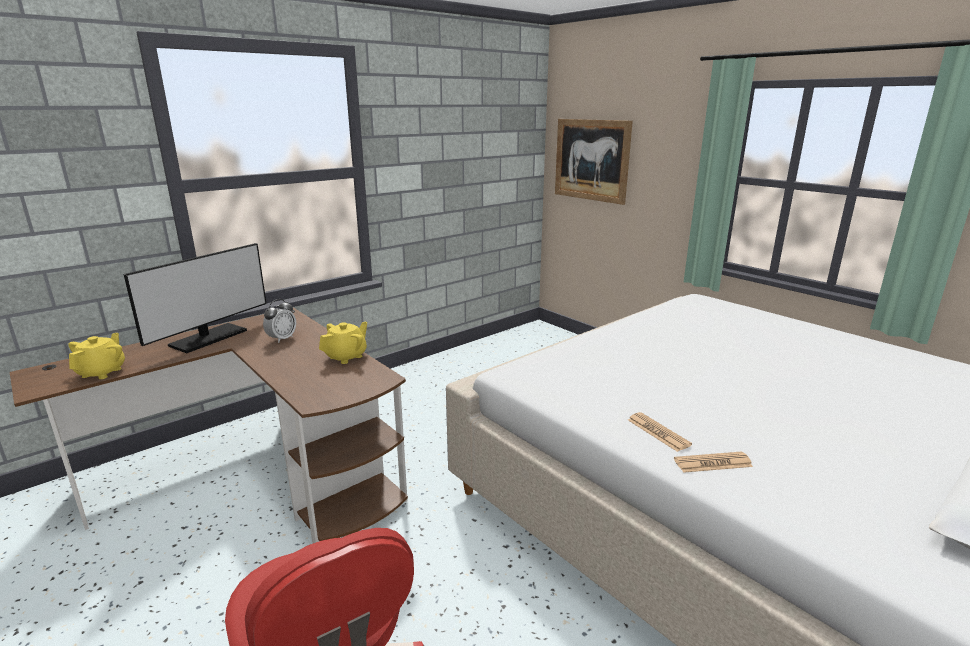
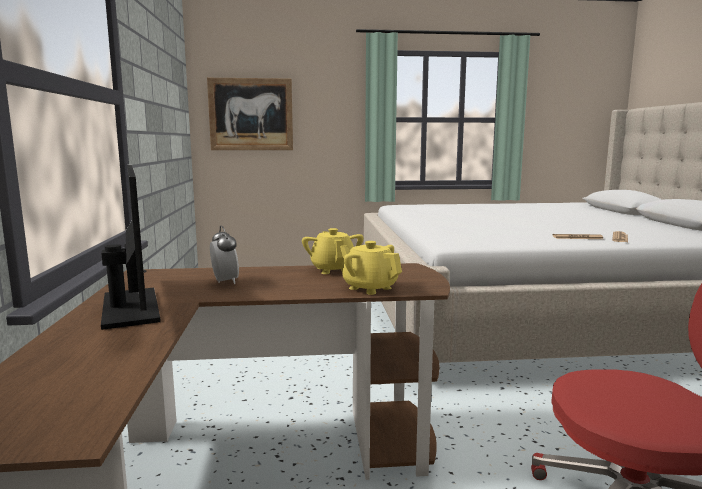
camera: 55 degrees left, 10 degrees down
(102, 372) = (109, 375): yellow teapot -> yellow teapot (369, 288)

